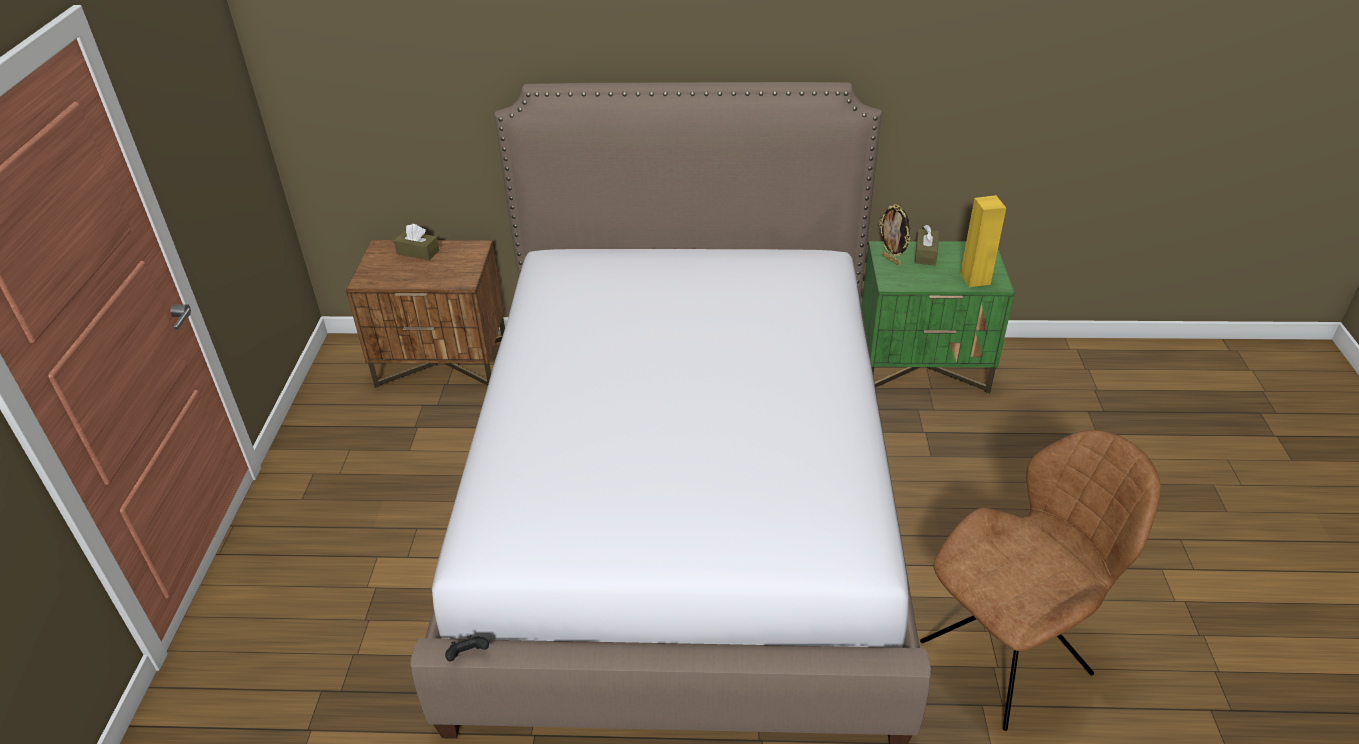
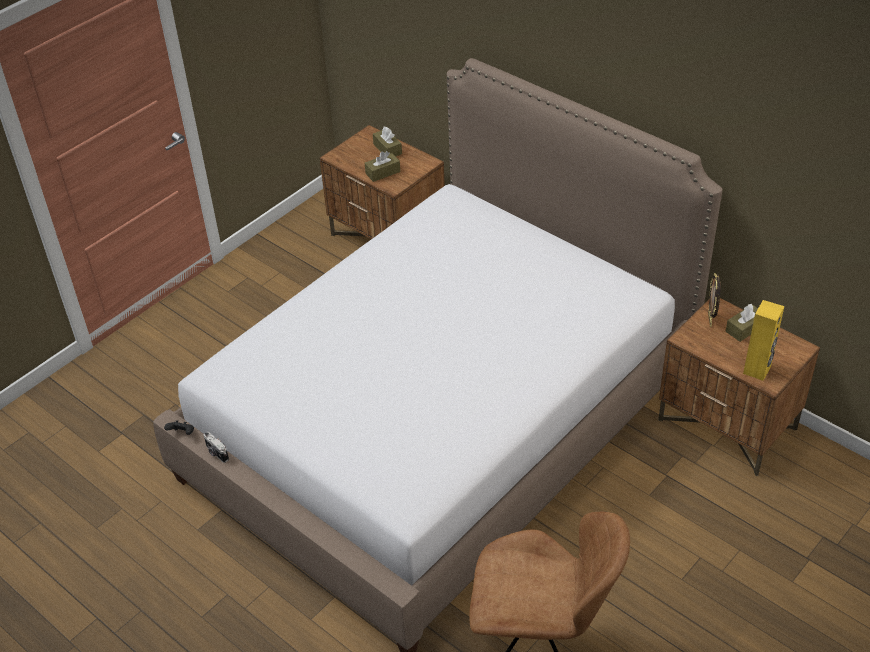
camera: 40 degrees right, 5 degrees up
(437, 274) = (383, 172): none -> brown tissue box
(538, 651) = (216, 453): none -> camera
(923, 366) = (728, 425): green nightstand -> brown nightstand

